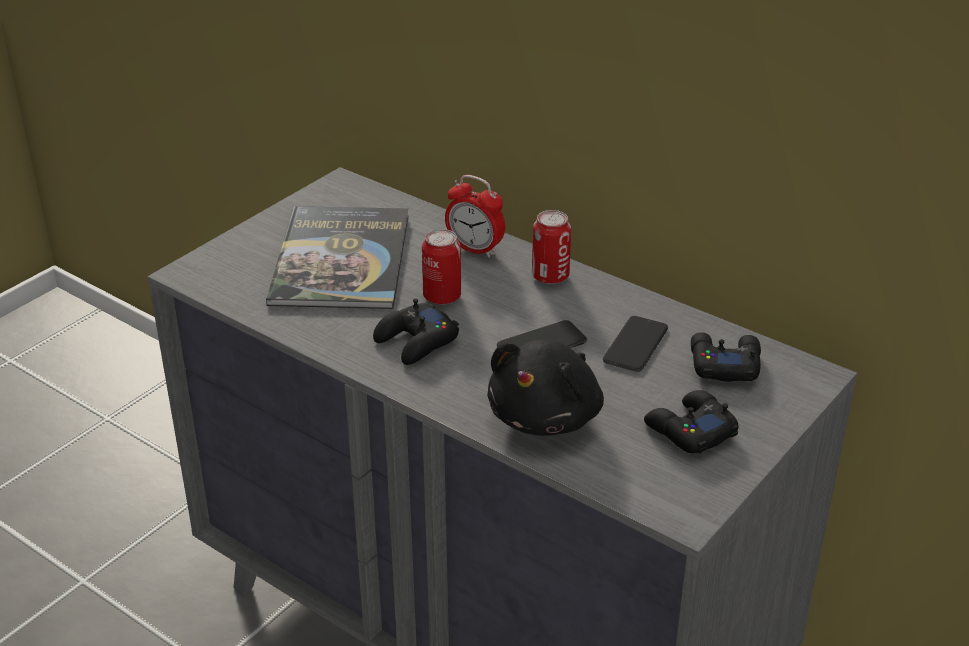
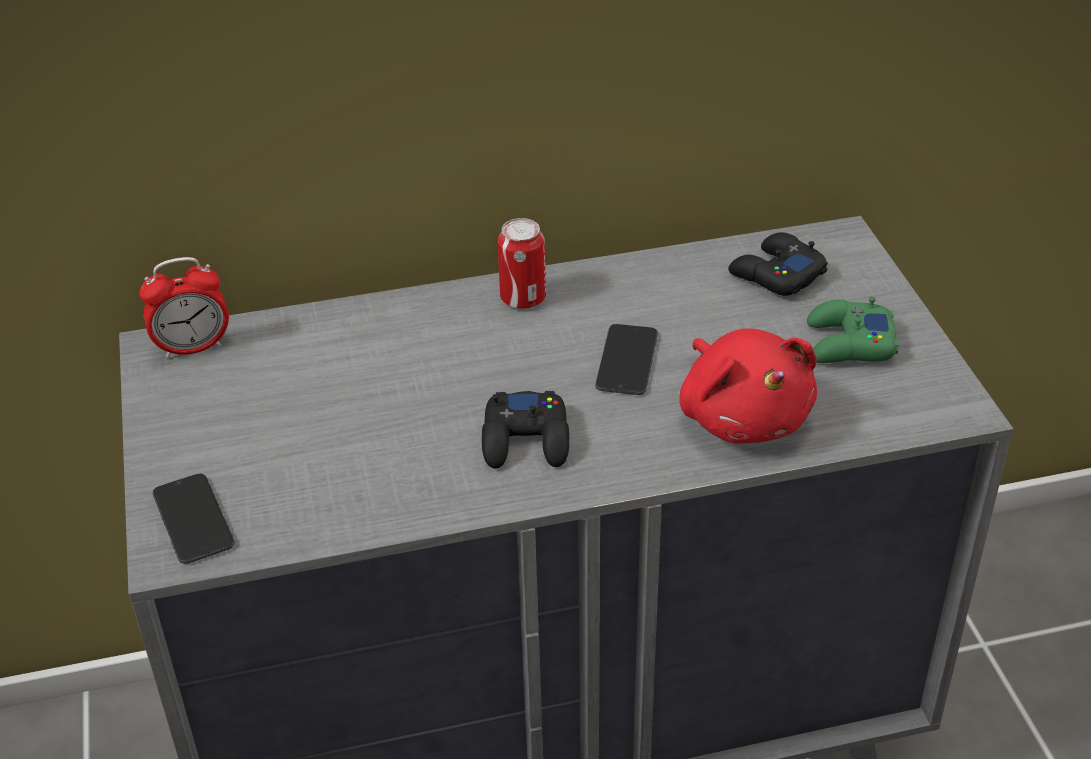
camera: 50 degrees left, 5 degrees up
(341, 259) = (308, 420): book -> none
(442, 296) = (469, 383): can -> none
(475, 249) = (414, 320): alarm clock -> alarm clock (193, 347)
(547, 416) = (743, 416): black plush toy -> red plush toy
(635, 345) = (692, 306): phone -> phone (193, 519)
(689, 430) = (848, 344): black game controller -> green game controller

